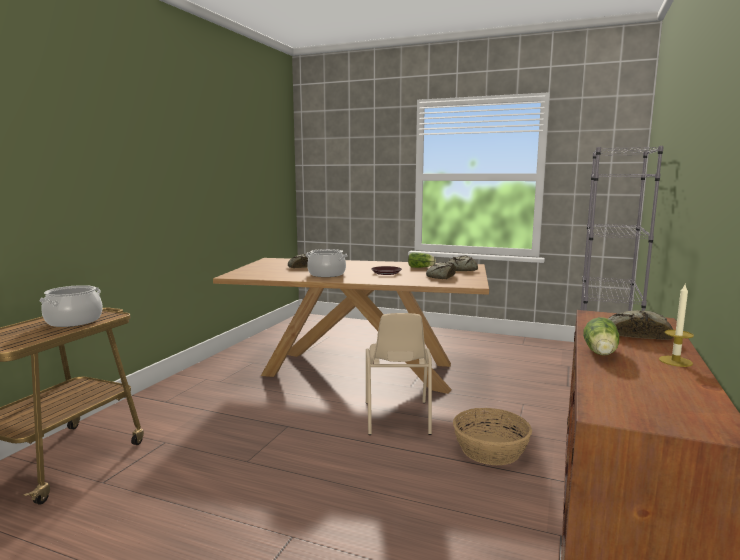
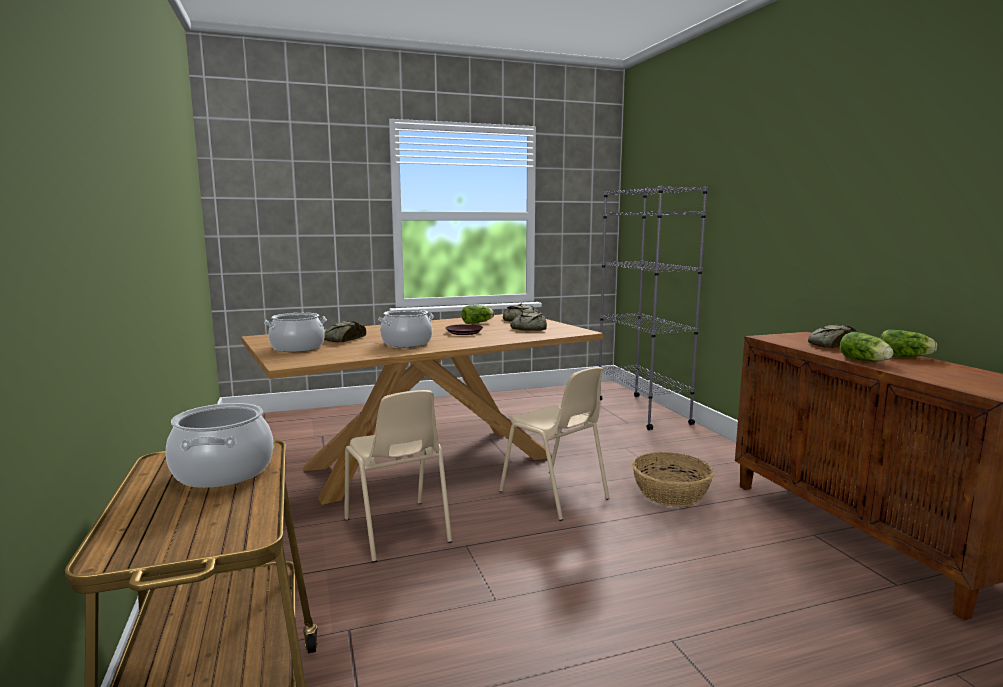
camera: 40 degrees left, 0 degrees up
(265, 268) = (297, 348): none -> cooking pot
(269, 403) = (397, 531): none -> beige chair
(675, 361) = (906, 357): candle -> lettuce

